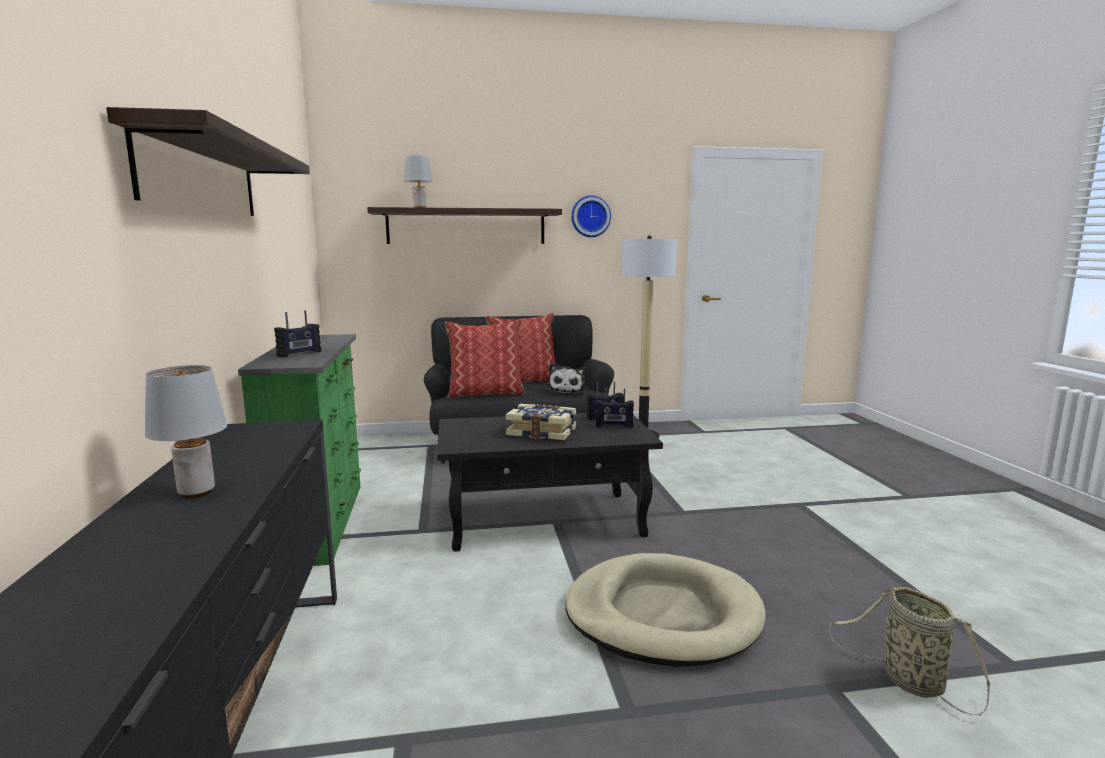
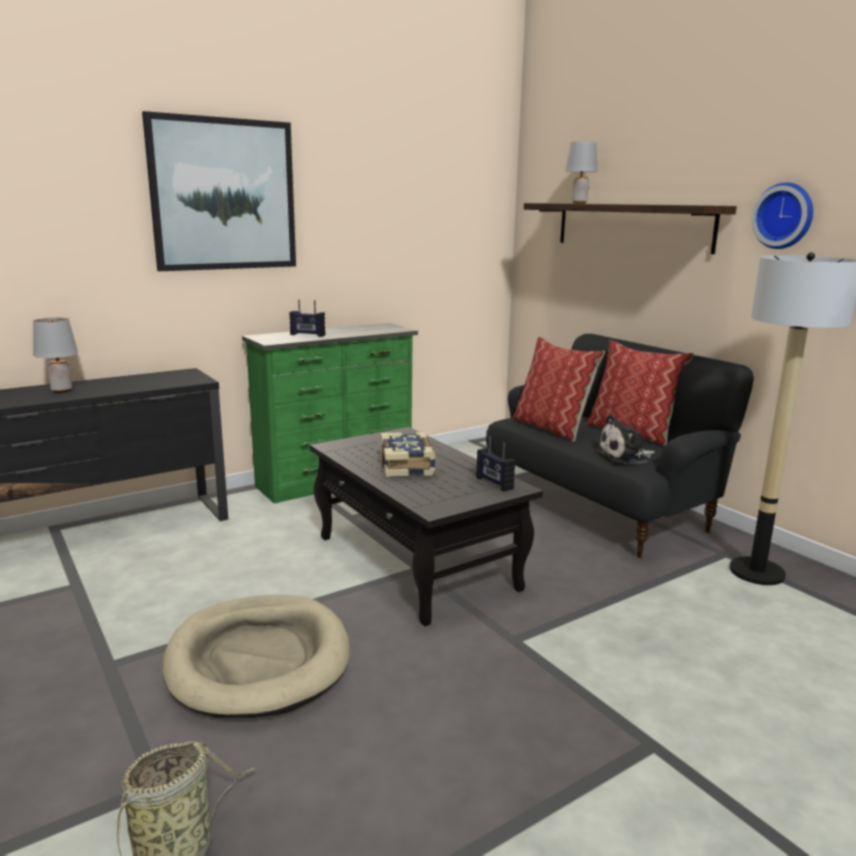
camera: 65 degrees right, 5 degrees up
(203, 176) = (224, 195): shelf -> picture
(614, 426) = (467, 491): radio -> none

